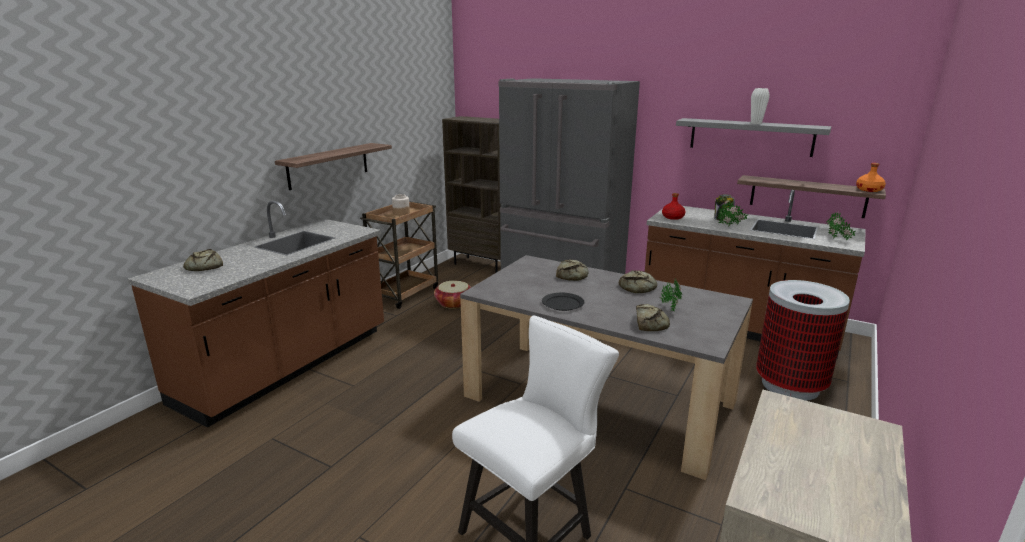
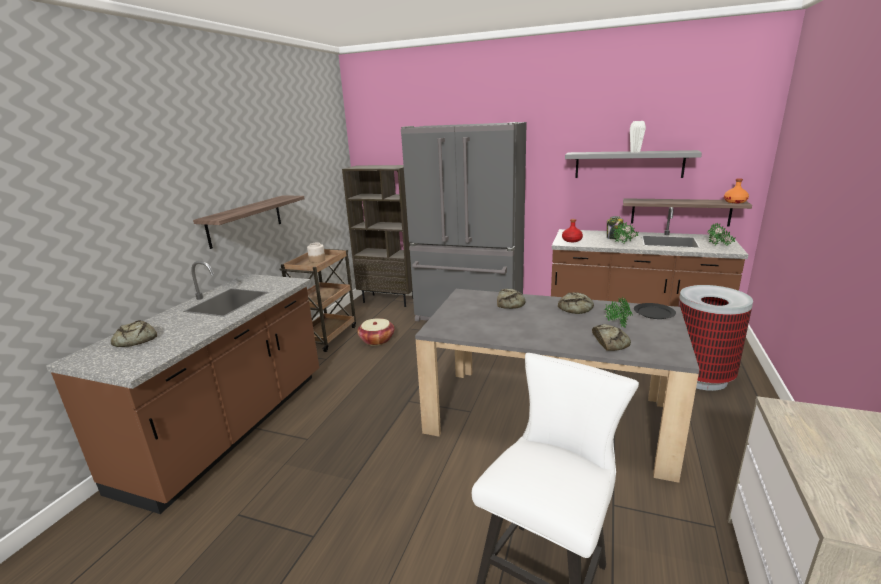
camera: 10 degrees left, 0 degrees up
(563, 303) = (519, 332): black plate -> black plate (654, 312)

